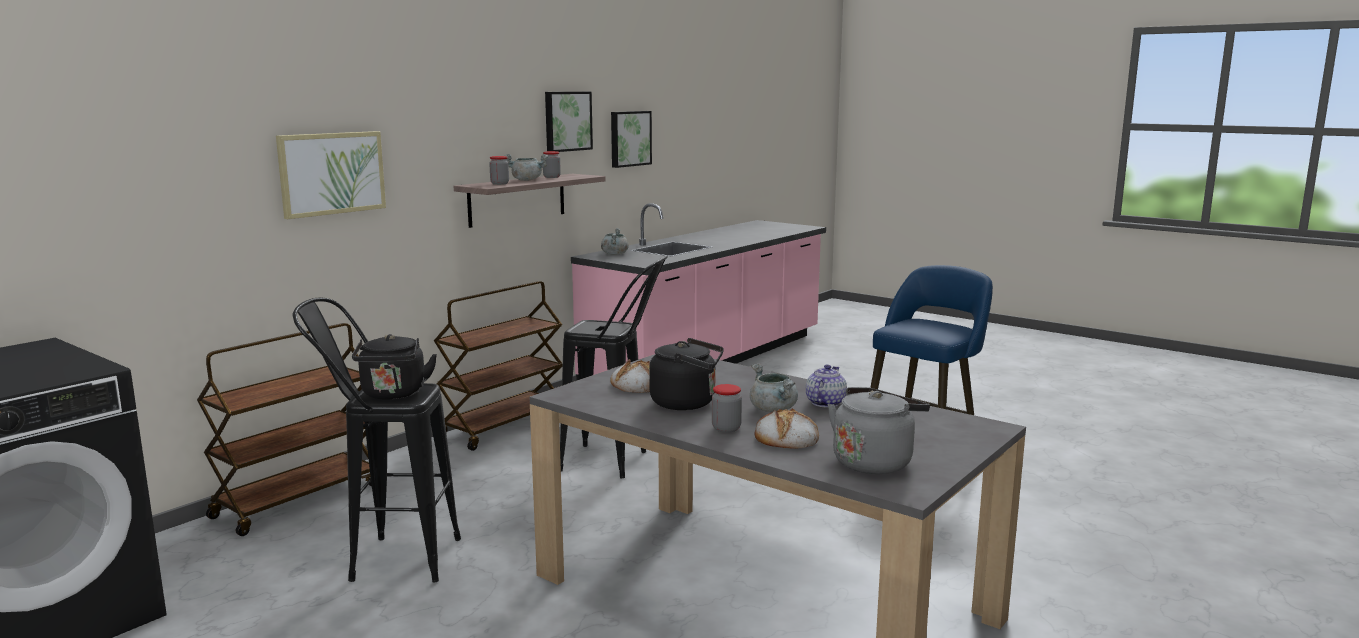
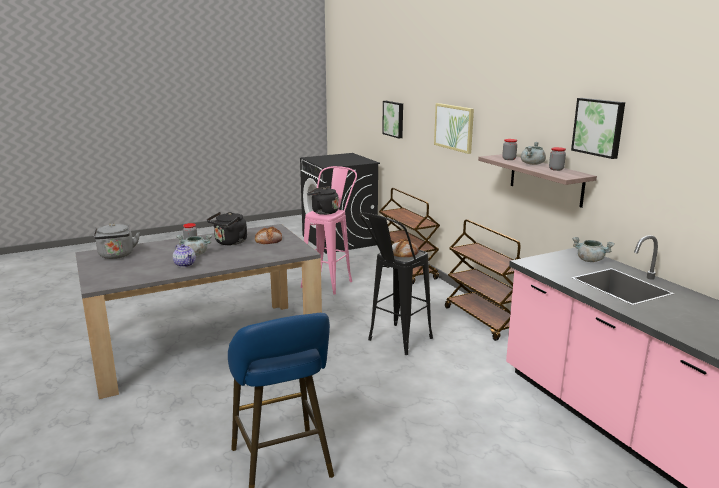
camera: 115 degrees right, 5 degrees up
(388, 559) = (330, 282): black stool -> pink stool
(629, 138) = (674, 162): picture -> picture (394, 119)
(786, 437) = (164, 249): bread -> bread (403, 252)

